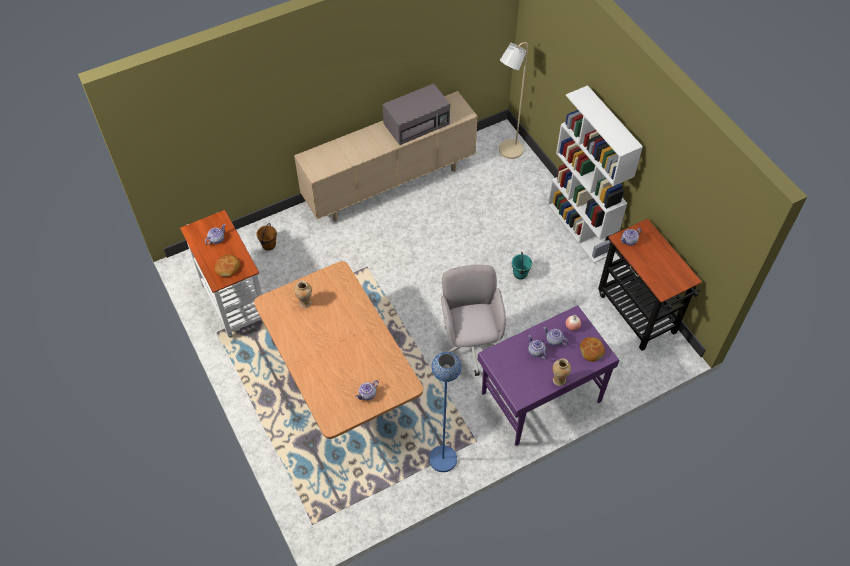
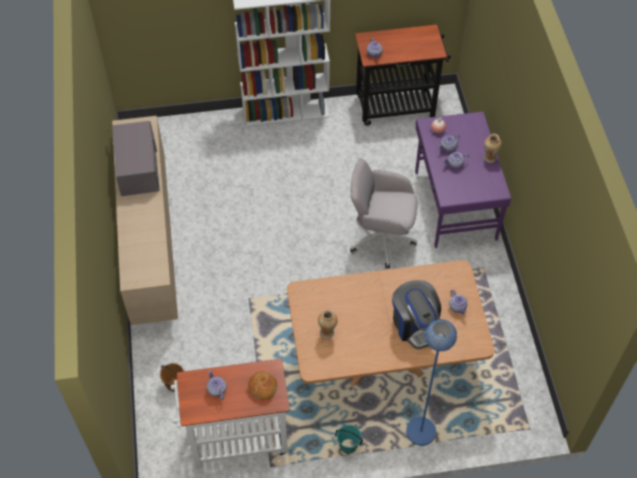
camera: 70 degrees left, 0 degrees up
(336, 365) = (415, 324): none -> coffee machine
(442, 459) = (493, 300): blue floor lamp -> blue floor lamp (420, 432)
(507, 152) = (163, 135): beige floor lamp -> none
(520, 274) = (316, 175): turquoise bucket -> turquoise bucket (348, 446)
(591, 351) = (468, 126): bread -> none

